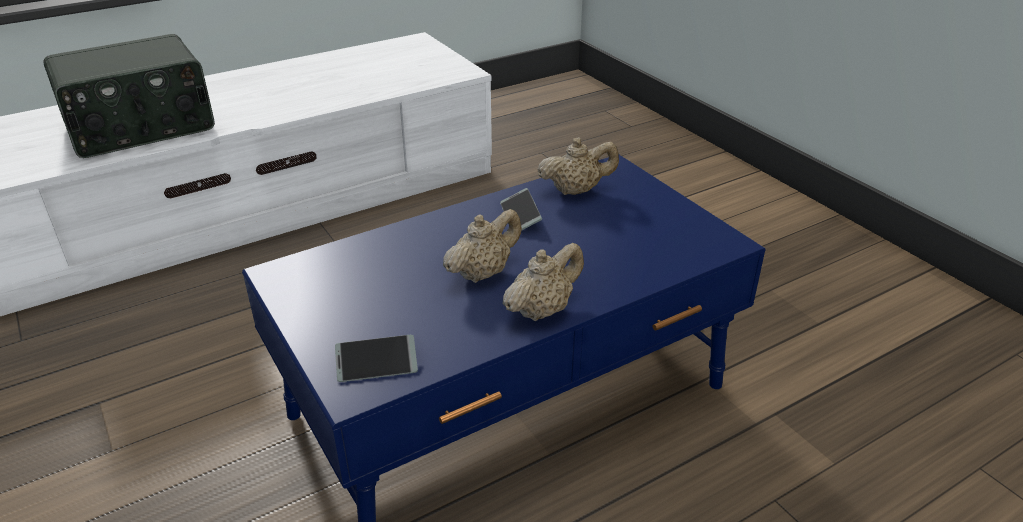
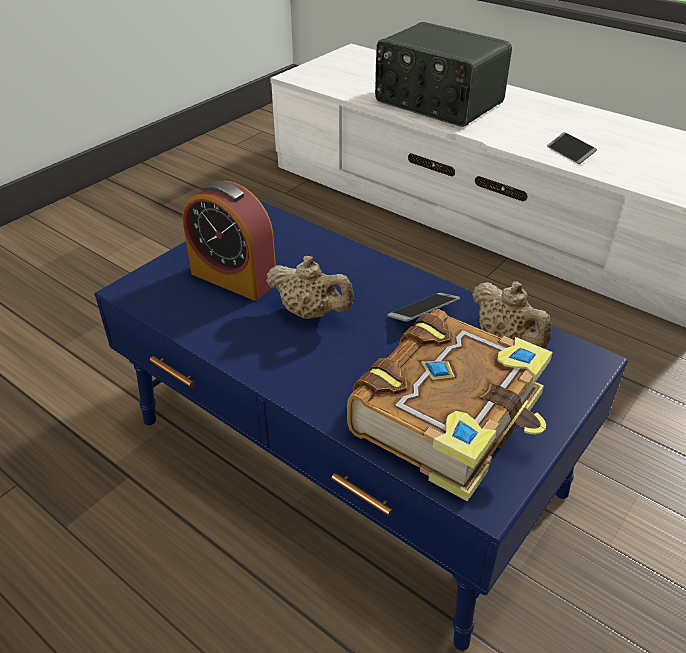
camera: 70 degrees right, 5 degrees up
(377, 365) = (163, 291): phone -> phone (570, 153)
(389, 310) = (233, 278): none -> alarm clock
(542, 310) = (269, 363): beige teapot -> none
(647, 235) = (450, 415): none -> book

